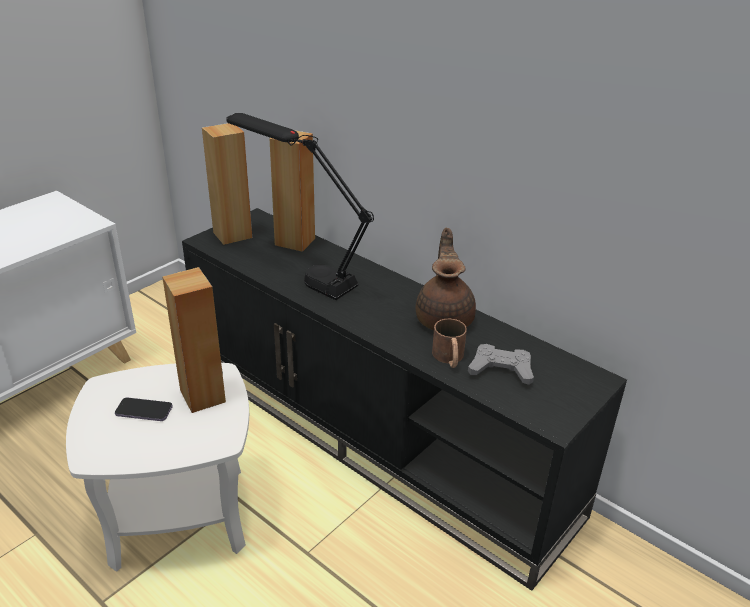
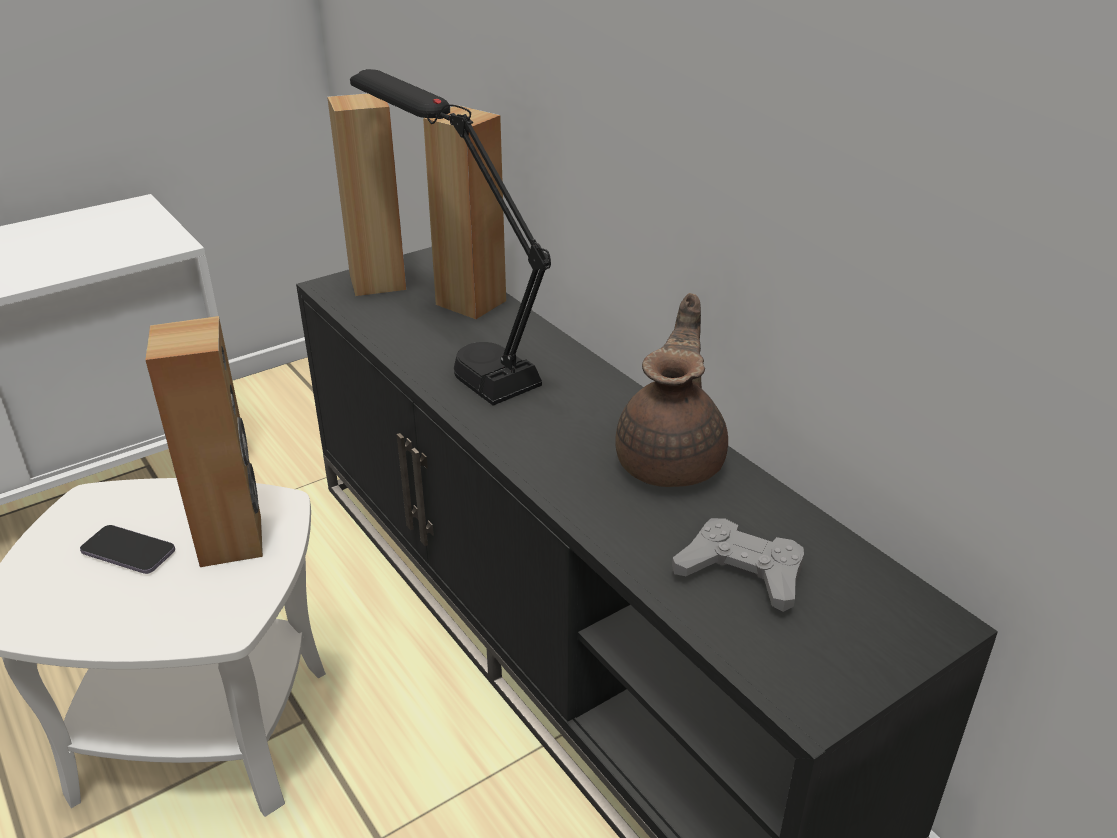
camera: 15 degrees right, 0 degrees up
(449, 358) = (650, 537): brown mug -> none

